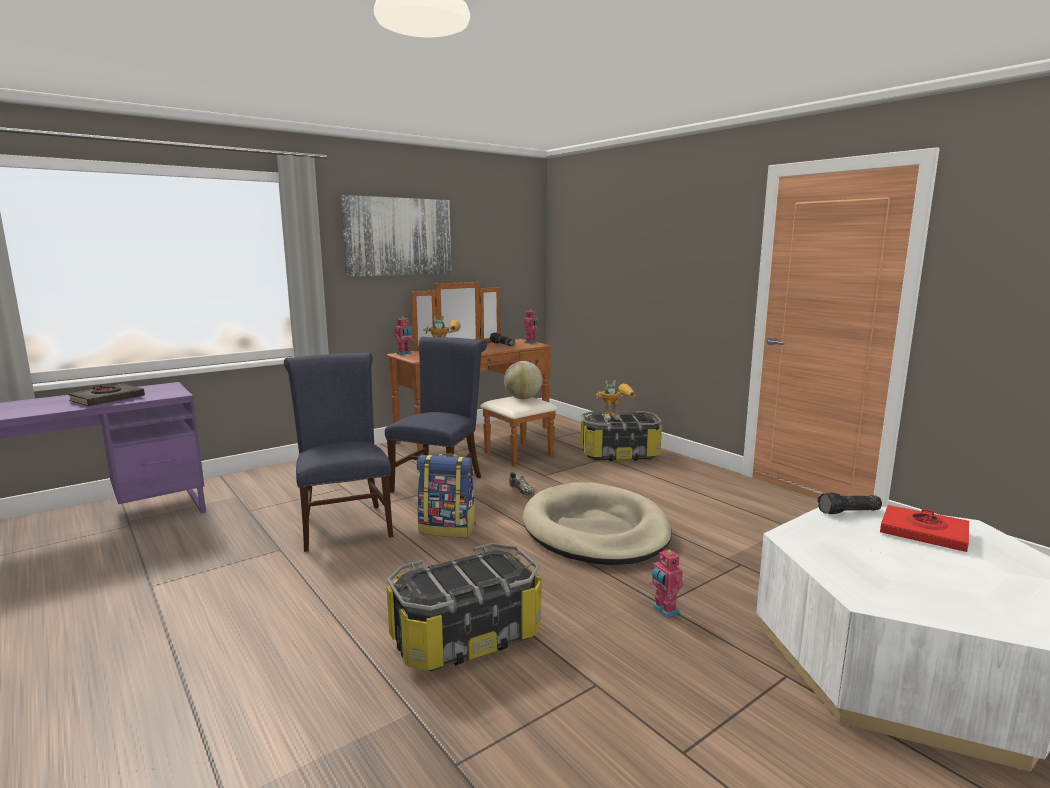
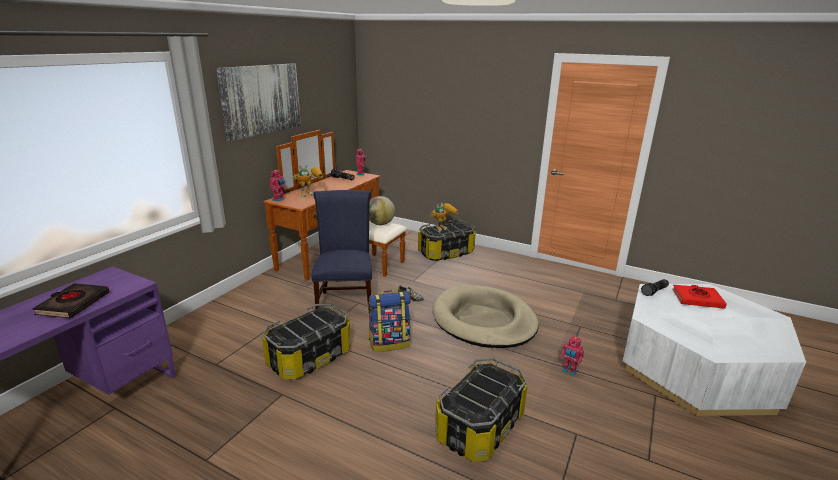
camera: 25 degrees left, 10 degrees up
(344, 524) = (309, 357): blue chair -> storage box

